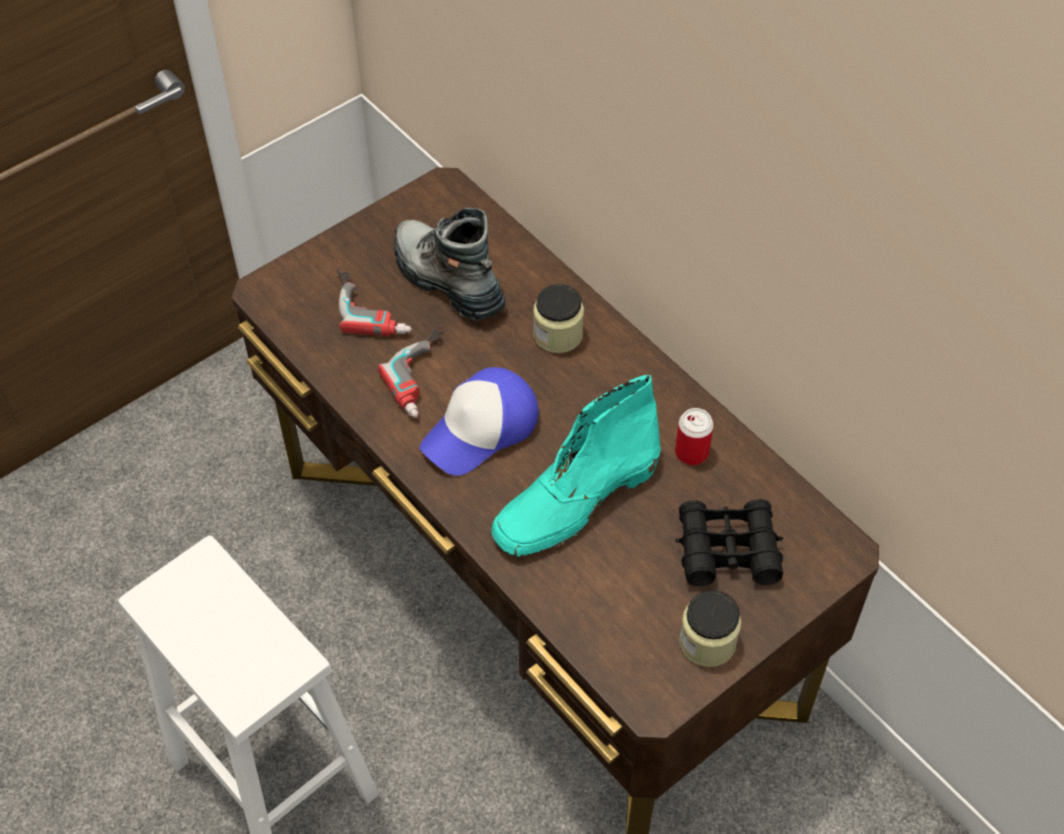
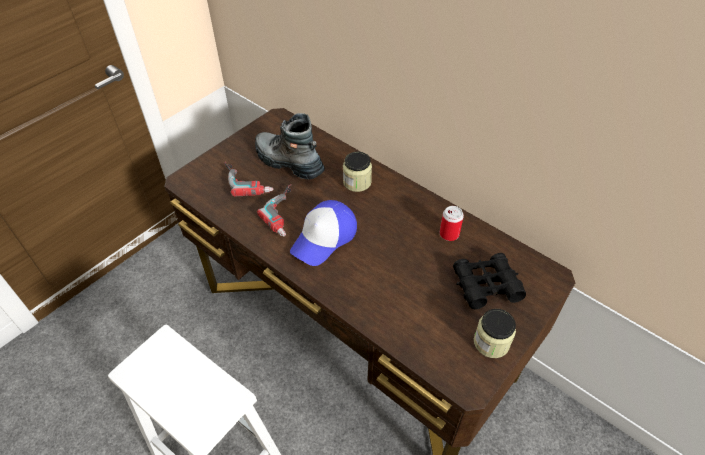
camera: 10 degrees left, 5 degrees down
(575, 501) = (389, 270): turquoise boot -> none

